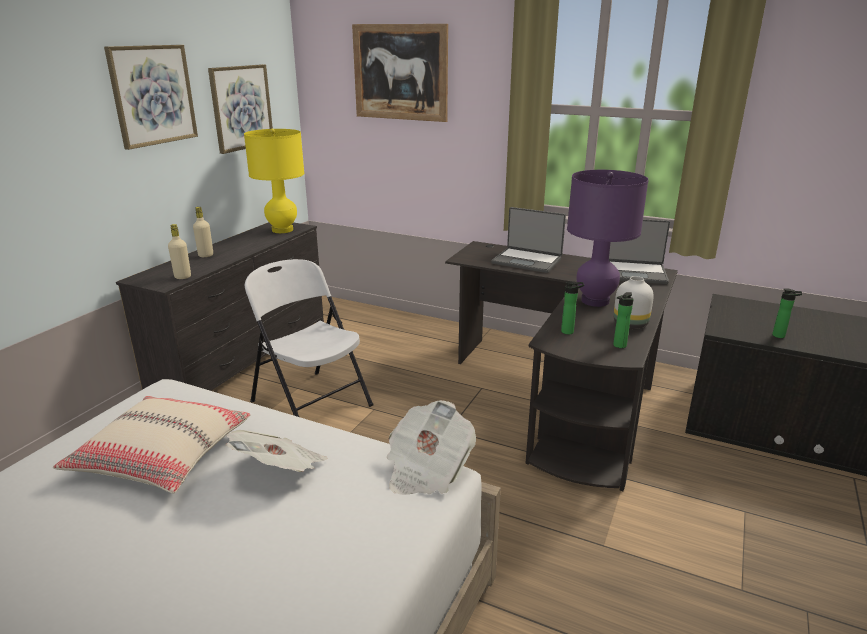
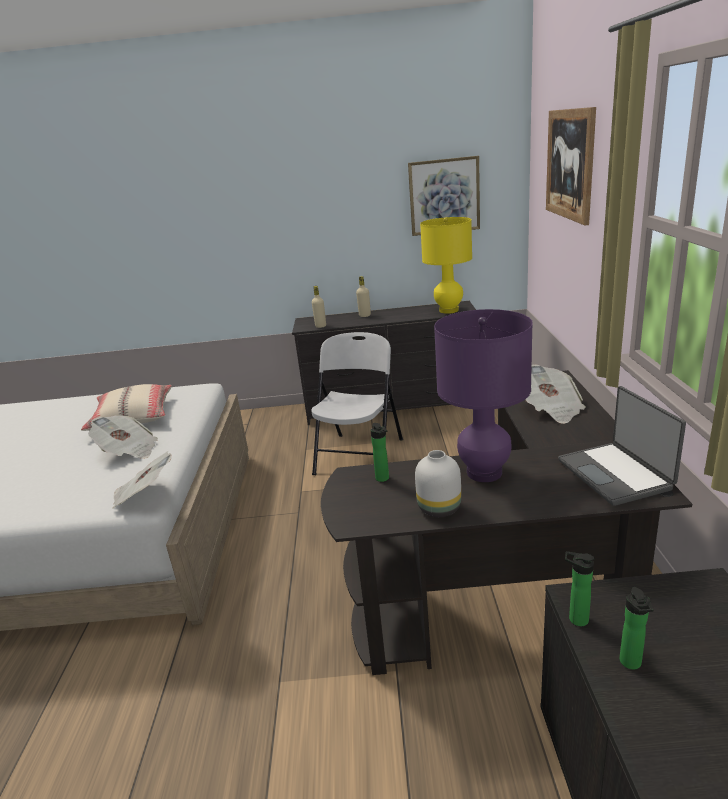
camera: 65 degrees right, 0 degrees up
(153, 95) = (348, 186): picture -> none
(527, 261) = (551, 409): laptop -> newspaper
(618, 346) = (374, 513): bottle -> bottle (575, 619)

